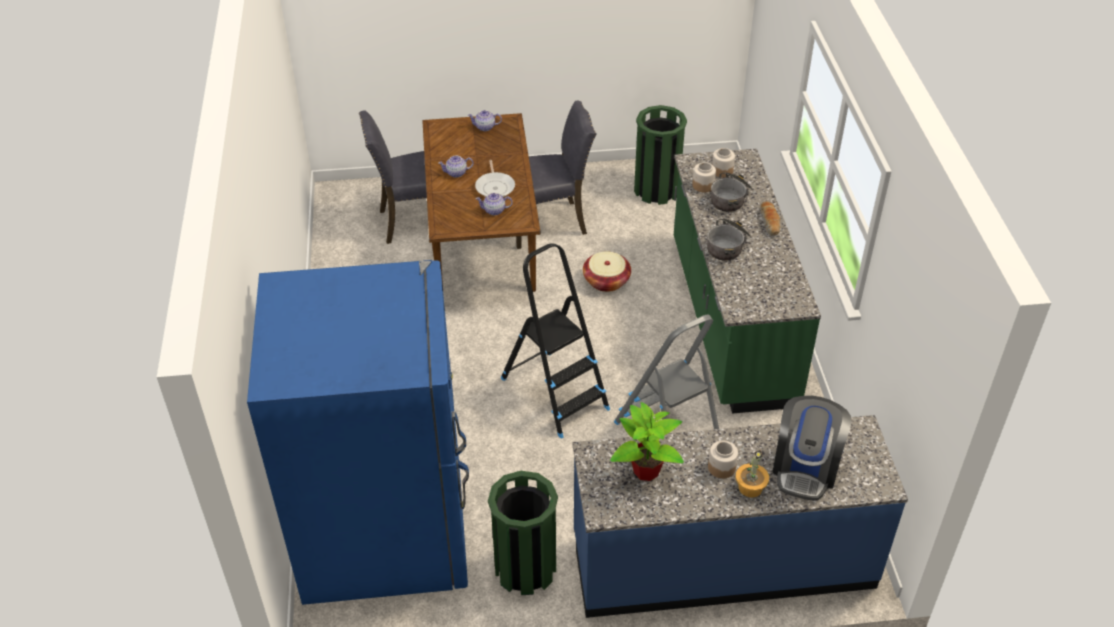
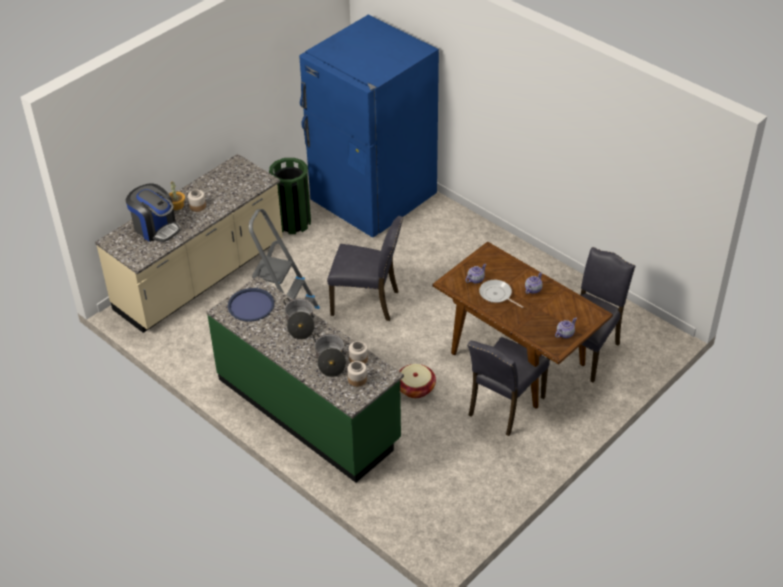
camera: 140 degrees right, 0 degrees up
(555, 394) = (367, 302): black step ladder -> grey chair
(645, 470) = (233, 186): potted plant -> none
(657, 190) = (462, 488): green trash can -> none
(722, 560) = (201, 277): blue counter -> beige counter
(764, 293) = (251, 305): none -> blue tray
(770, 222) = (288, 357): bread -> none
(805, 467) = (156, 228): coffee machine -> coffee machine turned 150 degrees clockwise

